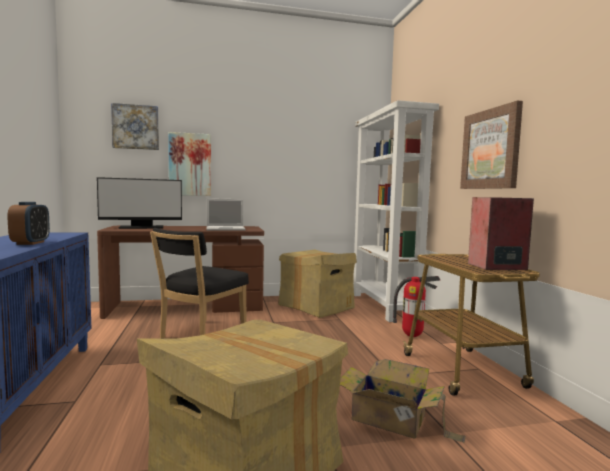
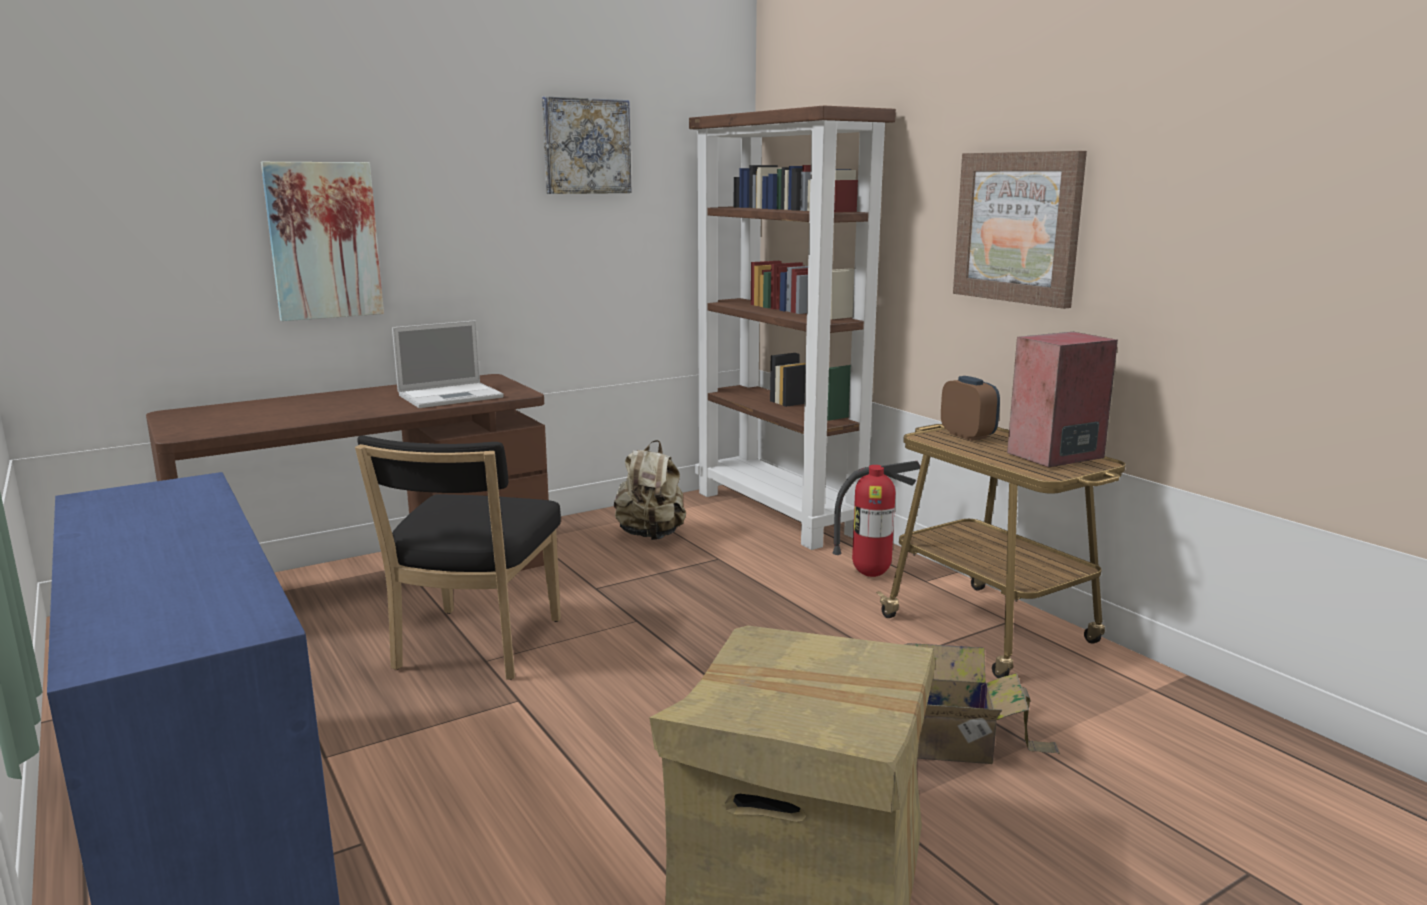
camera: 20 degrees left, 10 degrees up
(30, 243) = (207, 542): alarm clock -> alarm clock (968, 435)
(135, 127) = (171, 152): picture -> picture (586, 146)
(141, 227) = (242, 414): monitor -> none
(316, 307) = (651, 535): cardboard box -> beige backpack
(384, 306) = (779, 513): white bookcase -> brown bookcase

